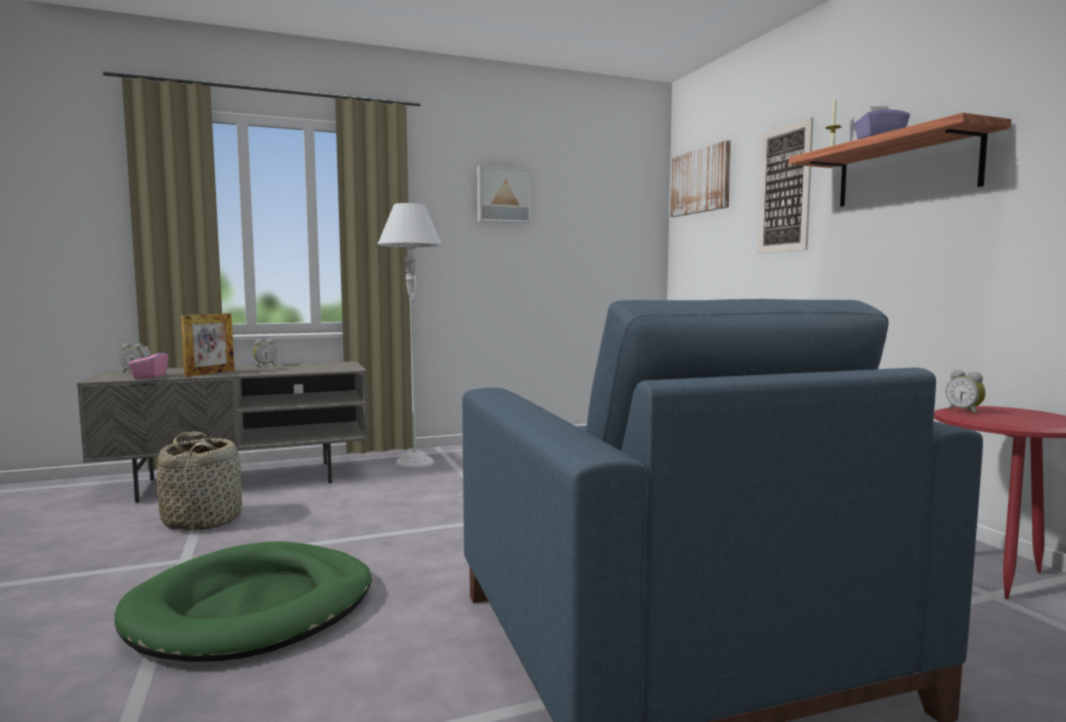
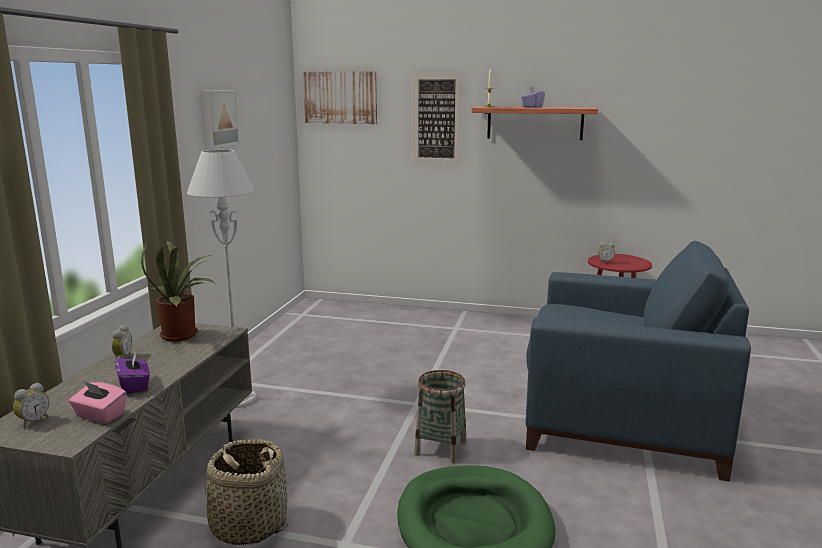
camera: 55 degrees left, 10 degrees up
(210, 373) = (134, 386): picture frame -> purple tissue box
(327, 365) = (183, 335): none -> potted plant
(416, 552) = (440, 448): none -> basket

